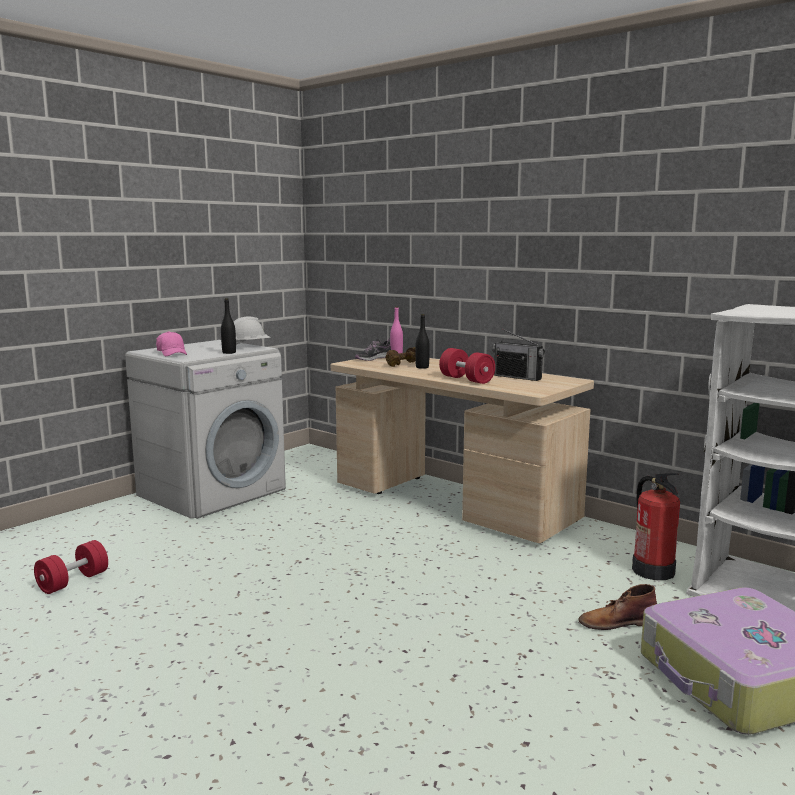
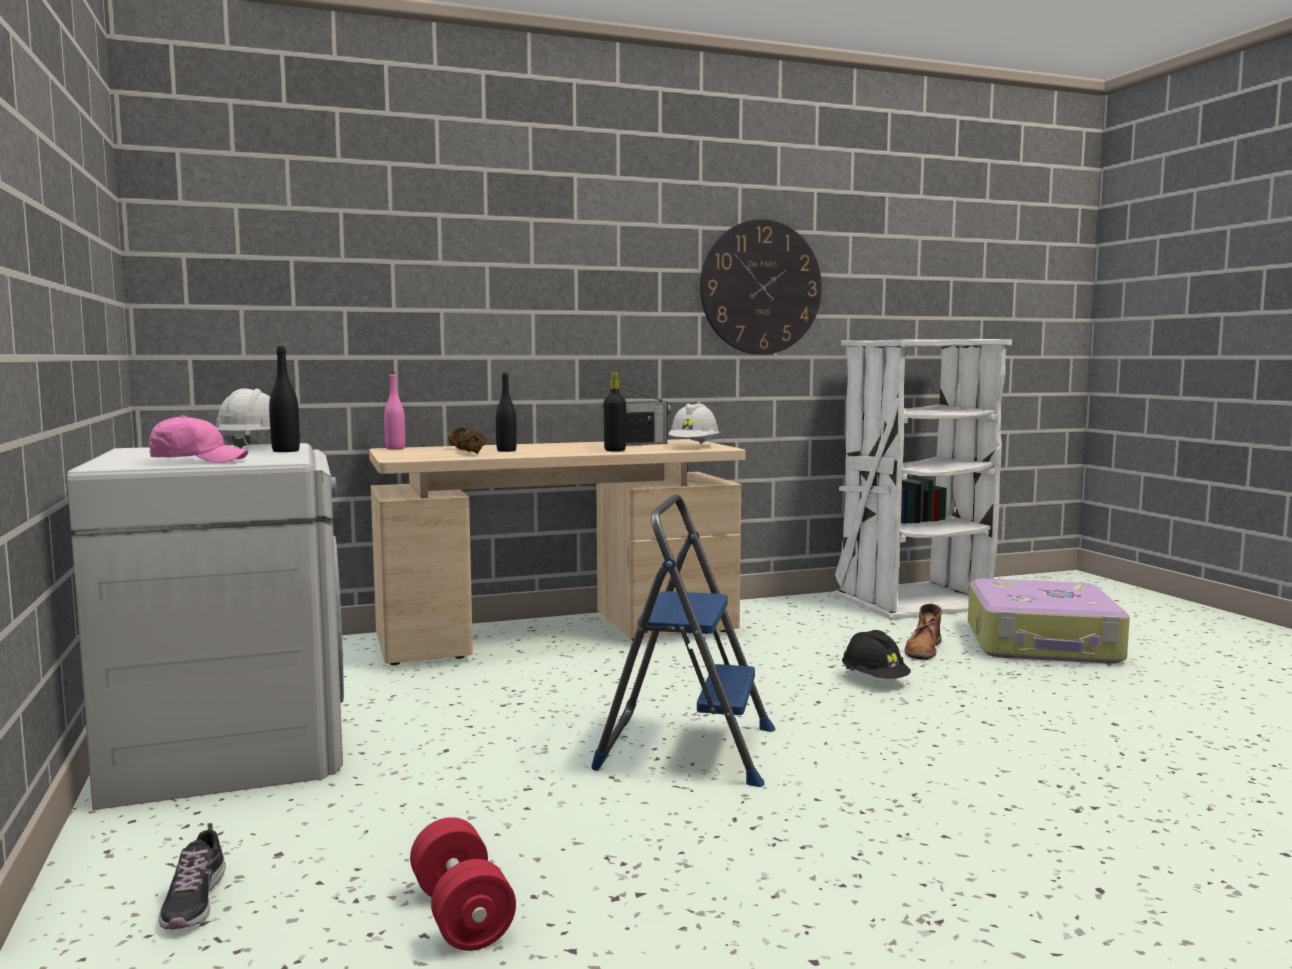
camera: 60 degrees left, 5 degrees down
(296, 579) = (679, 747): none -> blue step ladder
(373, 359) = (397, 453): shoe -> shoe (194, 901)
(466, 379) = (615, 450): red dumbbell -> black bottle
(501, 615) = (874, 680): none -> black hard hat
(532, 387) = (694, 446): none -> white hard hat
(652, 570) = (834, 616): fire extinguisher -> none
(671, 248) = (761, 287): none -> wall clock

